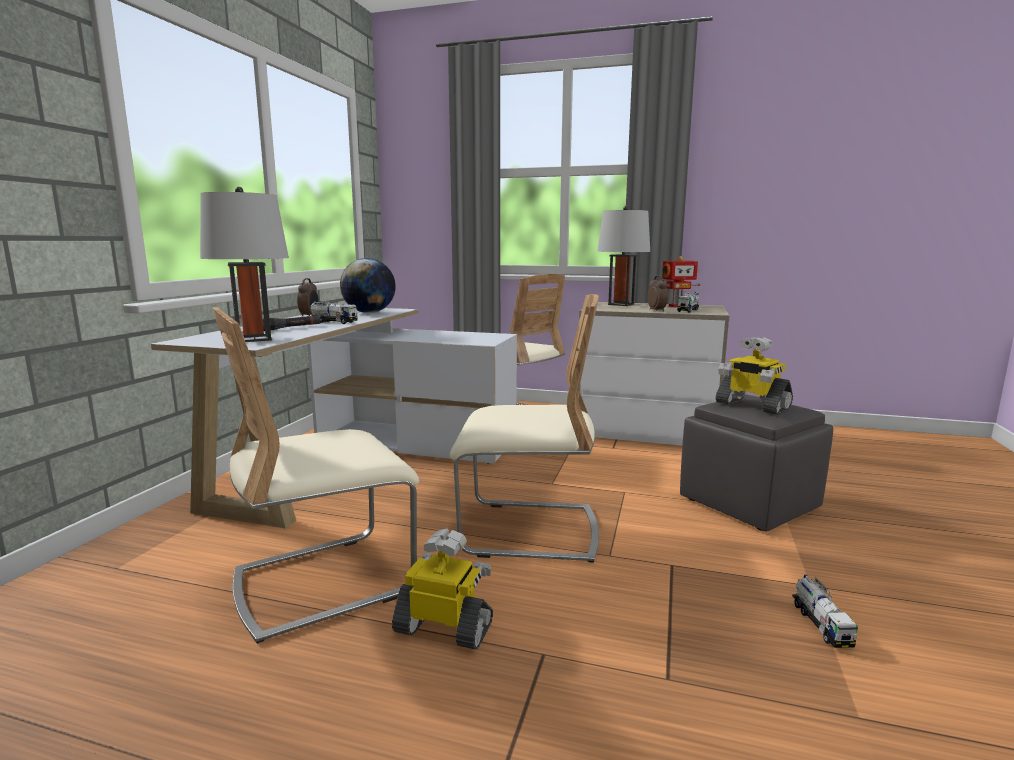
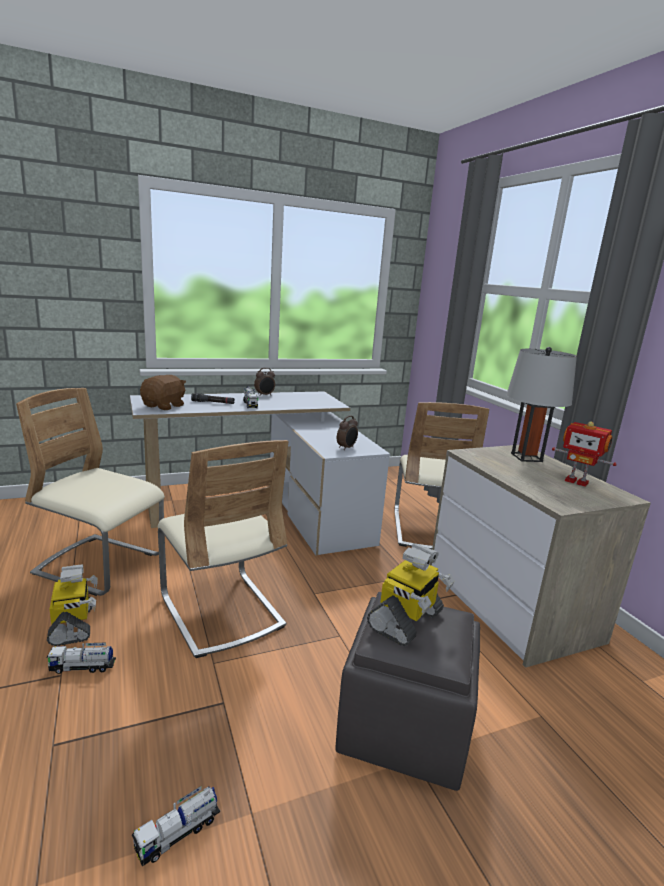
camera: 50 degrees right, 5 degrees up
(253, 339) = (164, 406): grey table lamp -> brown plush toy
(369, 312) = (306, 402): globe -> none
(657, 311) = (513, 478): alarm clock -> alarm clock (346, 448)
(688, 310) = (552, 491): toy truck -> toy truck (82, 667)
(751, 406) = (406, 621): toy robot -> toy robot turned 150 degrees counterclockwise

